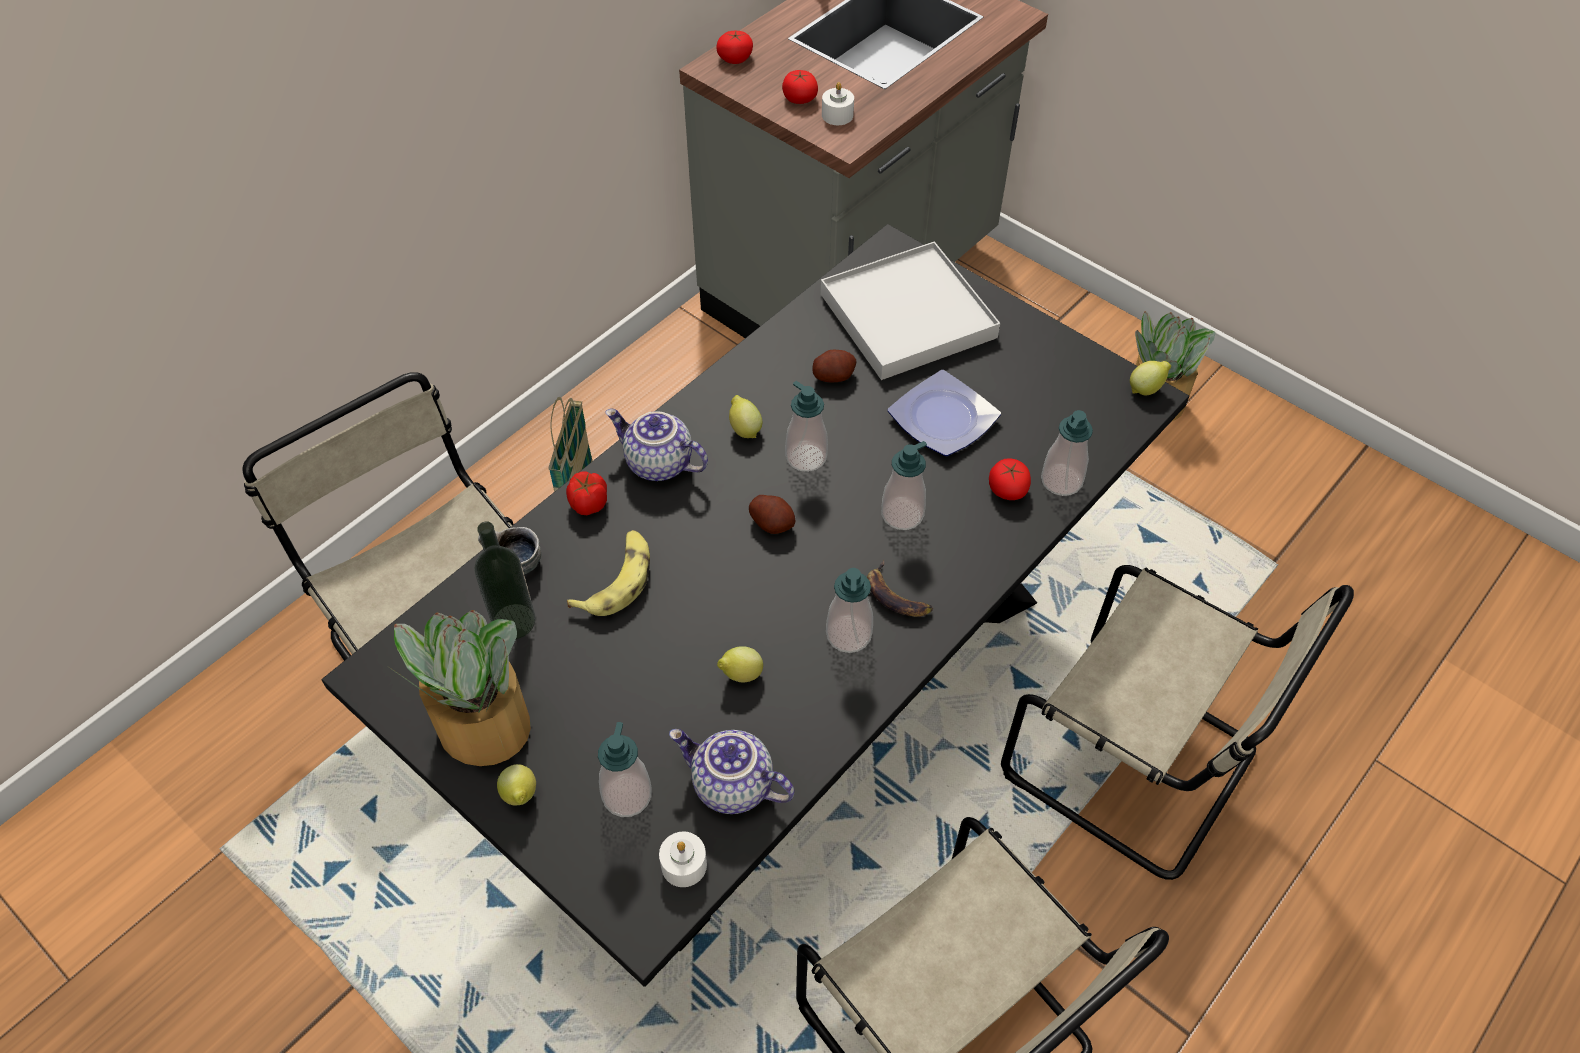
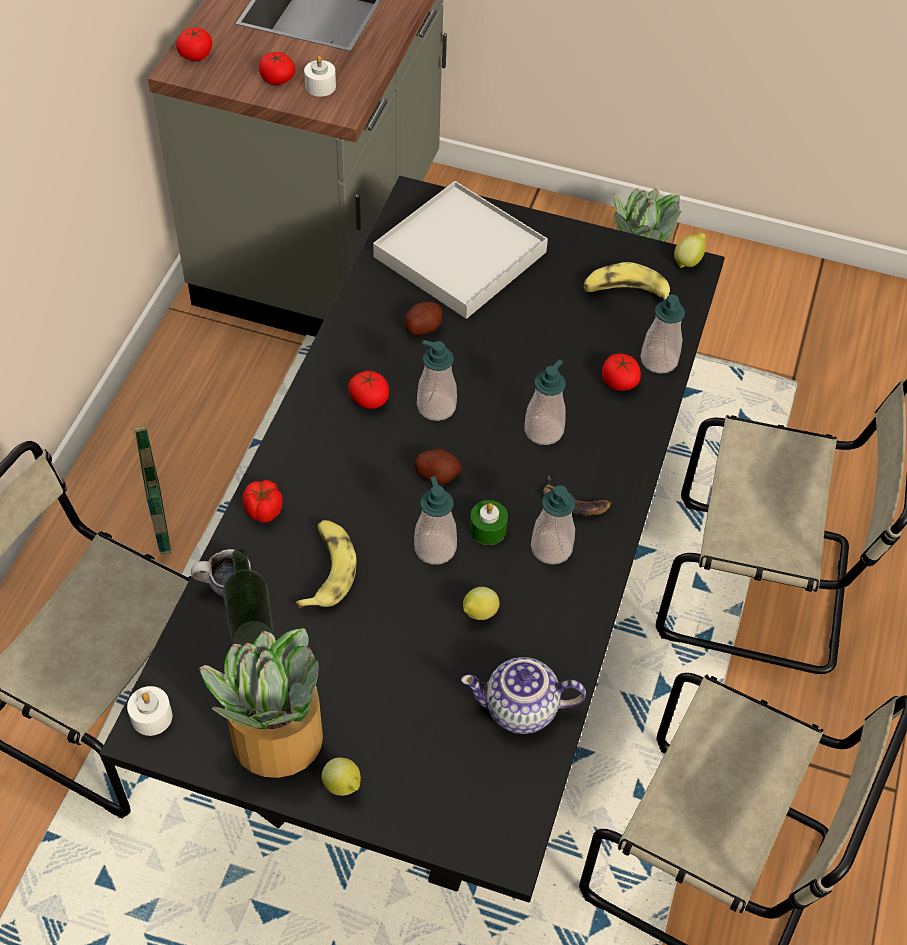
camera: 25 degrees left, 0 degrees up
(627, 795) = (436, 750): soap dispenser -> soap dispenser (435, 548)
(657, 464) = (308, 455): teapot -> none
(684, 865) = (515, 789): white candle -> white candle (151, 717)
(744, 429) = (369, 399): lemon -> tomato
(794, 593) = (487, 529): none -> green candle
(943, 420) = (536, 338): plate -> none
(1060, 402) = (625, 293): none -> banana

